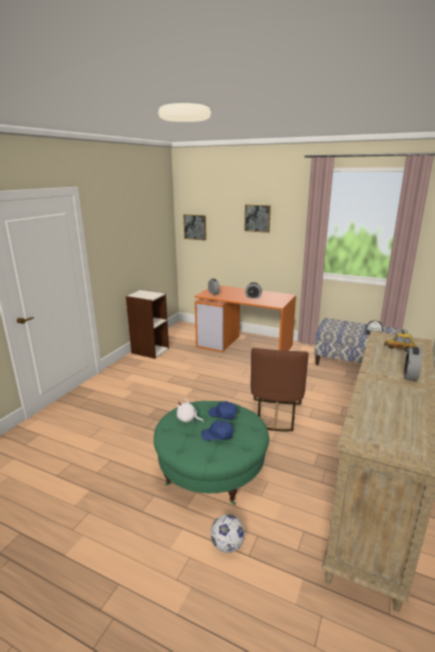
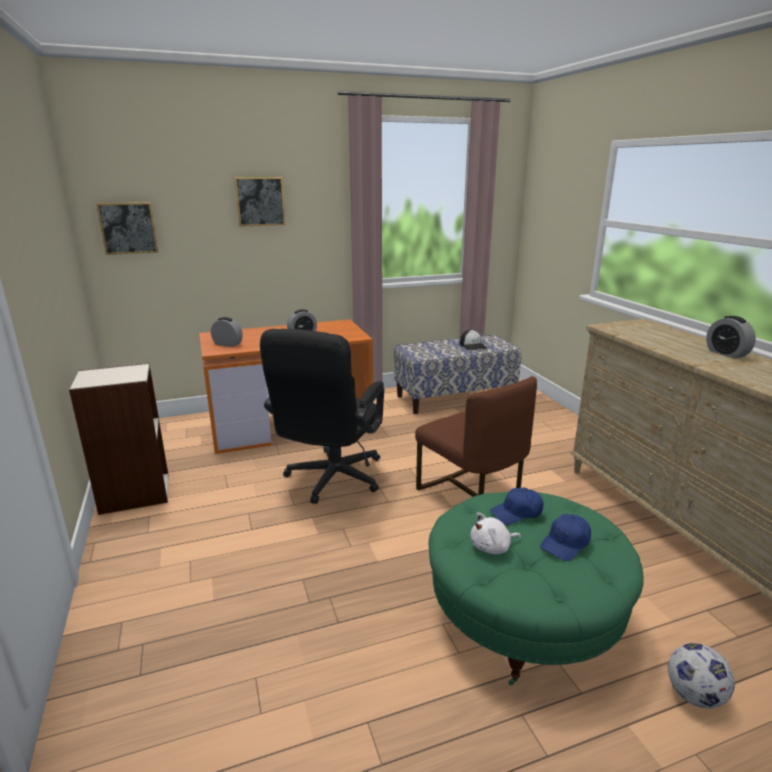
camera: 45 degrees left, 0 degrees up
(222, 378) = (330, 481): none -> black office chair
(399, 349) = (654, 334): toy car -> none

